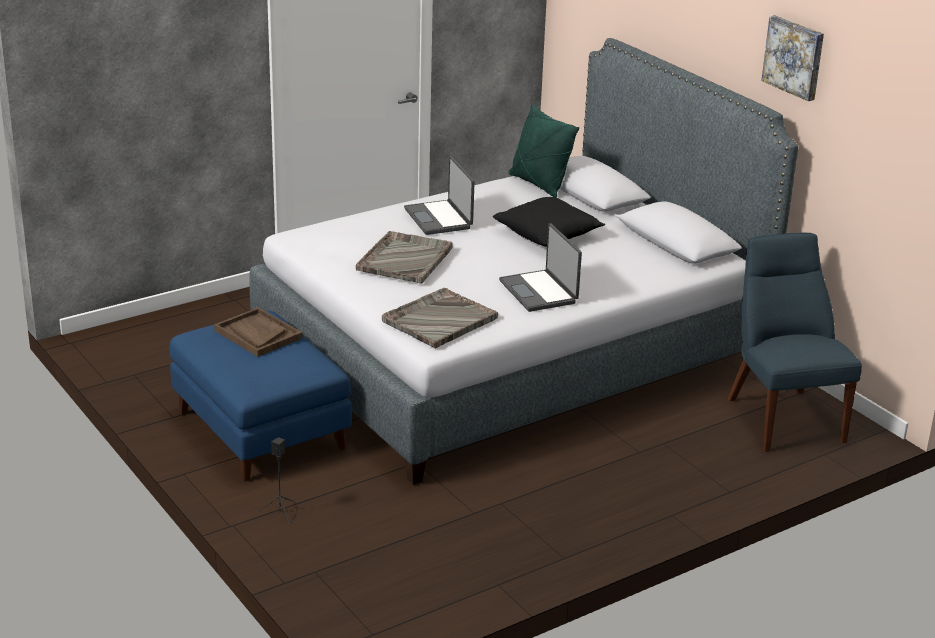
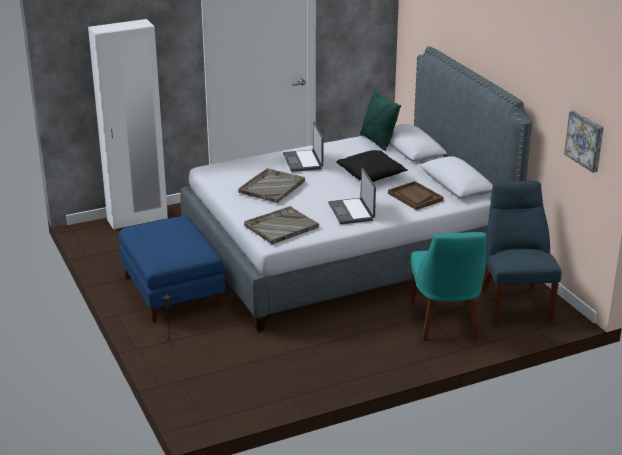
camera: 10 degrees right, 0 degrees up
(172, 320) = (137, 219): none -> white wardrobe
(257, 334) = (171, 230): brown tray -> brown tray (415, 197)
(691, 452) = (445, 322): none -> turquoise chair
(794, 57) = (531, 63): picture -> picture (585, 140)

